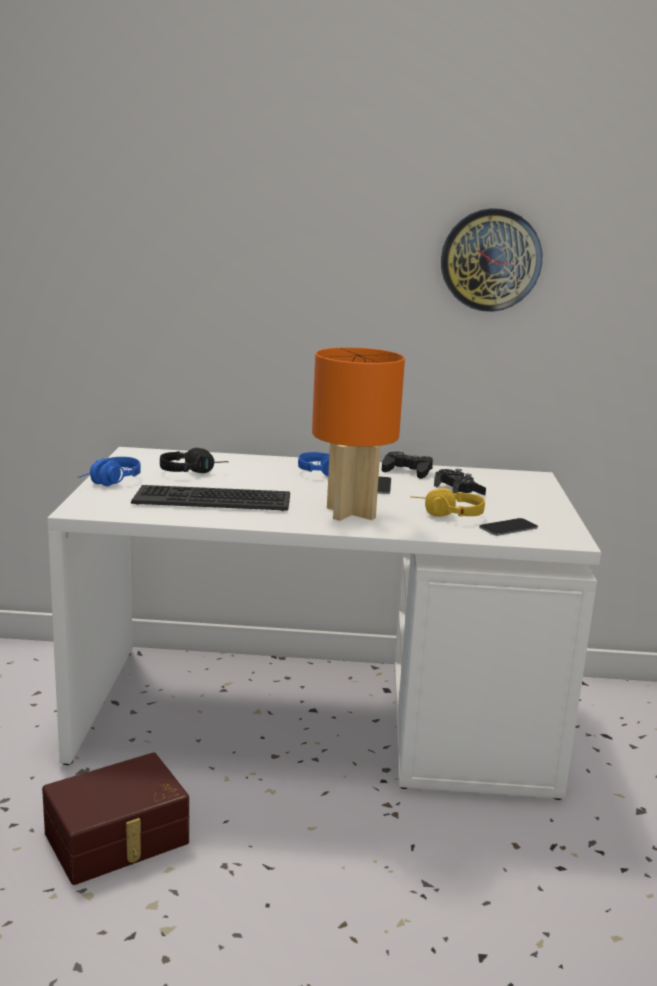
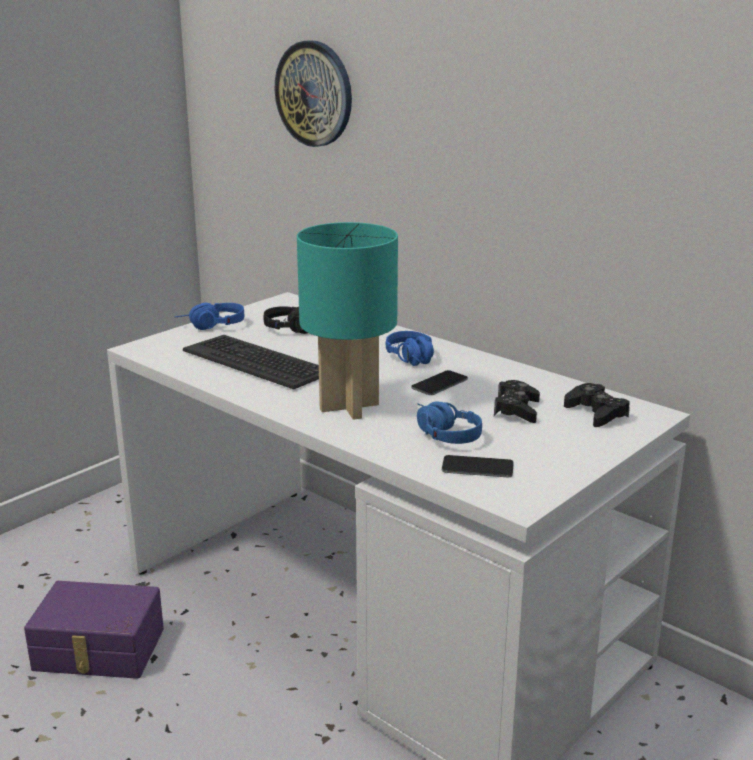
camera: 40 degrees right, 5 degrees up
(118, 840) = (98, 650): brown storage box -> purple storage box
(352, 513) = (350, 407): orange table lamp -> turquoise table lamp
(407, 471) = (507, 374): black game controller -> black game controller (596, 413)
(446, 515) = (441, 434): yellow headphones -> blue headphones
(490, 260) = (627, 126): wall clock -> wall clock (314, 94)

